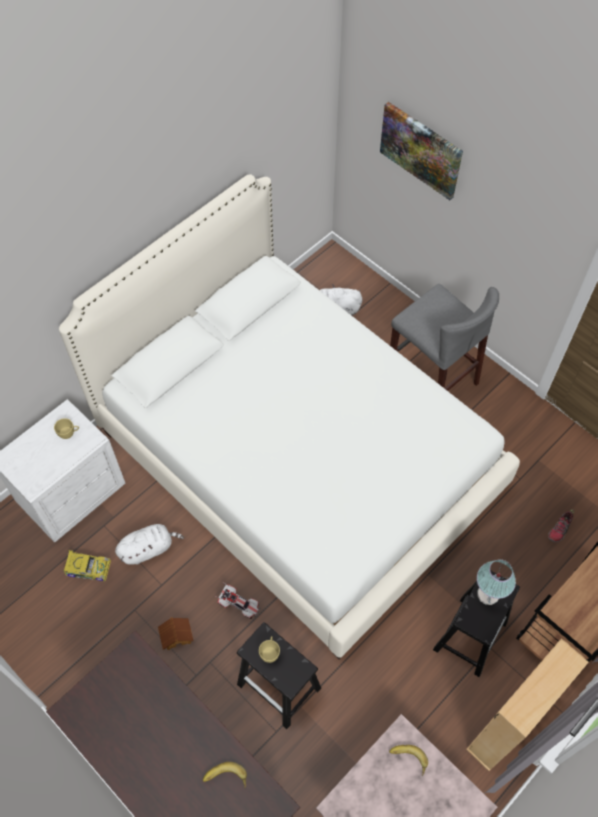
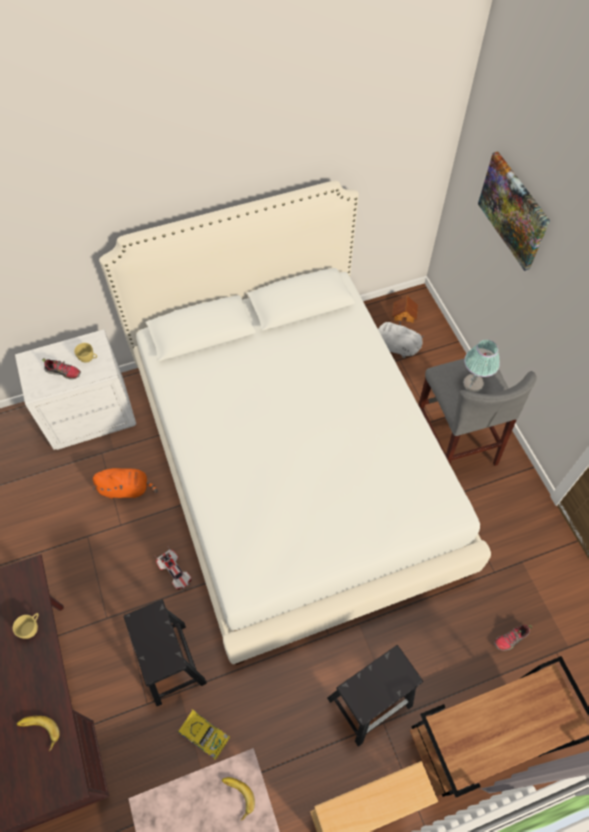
camera: 25 degrees right, 0 degrees up
(51, 456) = (64, 372): none -> shoe
(87, 568) = (69, 483): toy car -> toy car (204, 734)
(148, 548) = (127, 488): white plush toy -> orange plush toy
(176, 635) = (109, 575): toy house -> toy house (404, 314)
(270, 652) = (152, 630): yellow cup -> yellow cup (32, 628)
(488, 594) = (386, 673): table lamp -> table lamp (473, 383)

